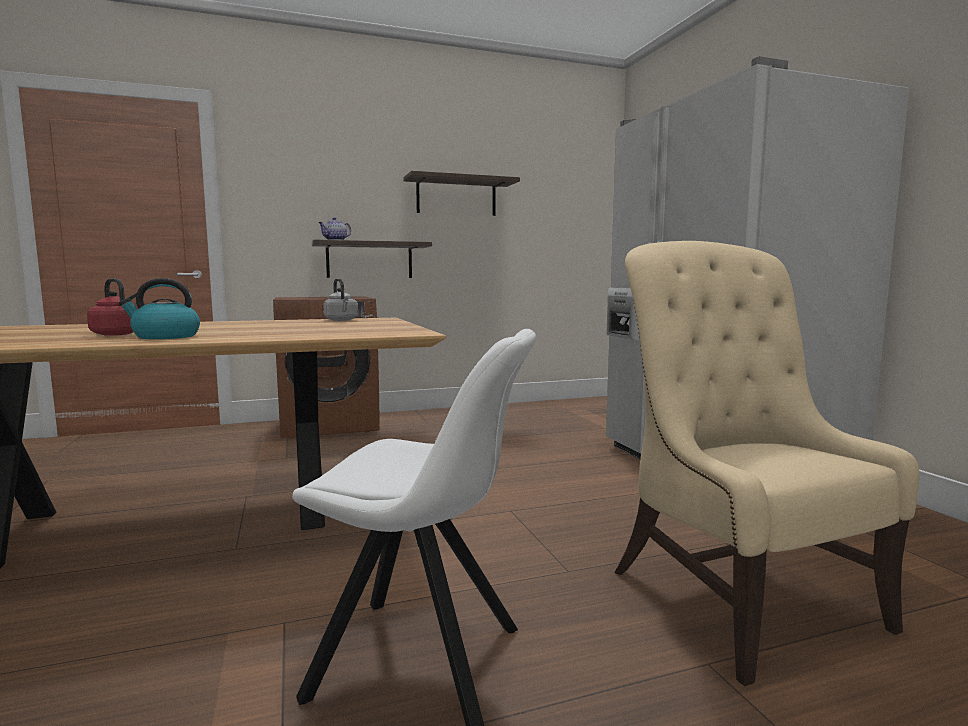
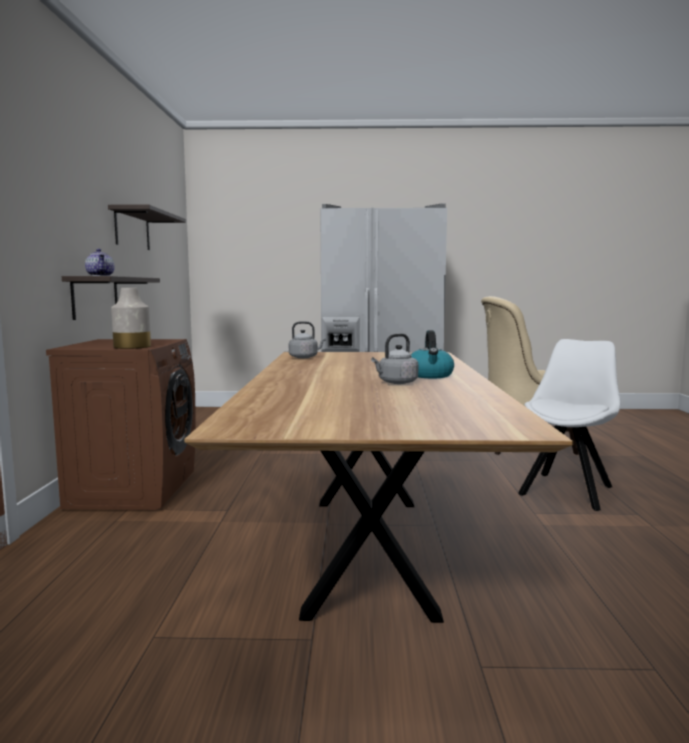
camera: 70 degrees left, 0 degrees up
(114, 334) = (396, 382): red kettle -> grey kettle
(296, 298) = (131, 346): none -> beige vase

